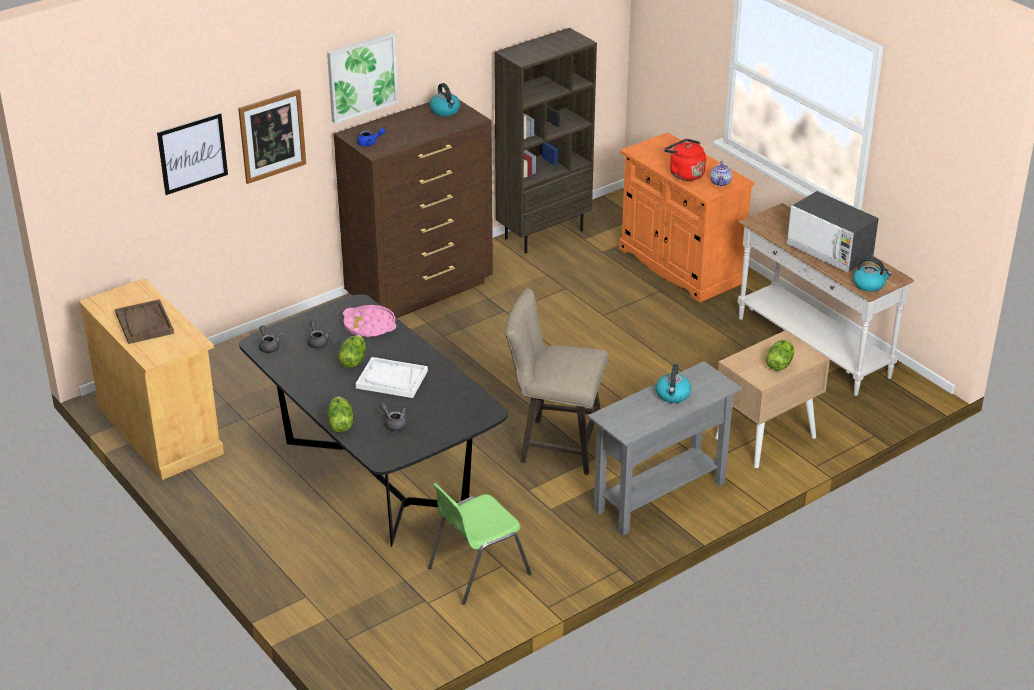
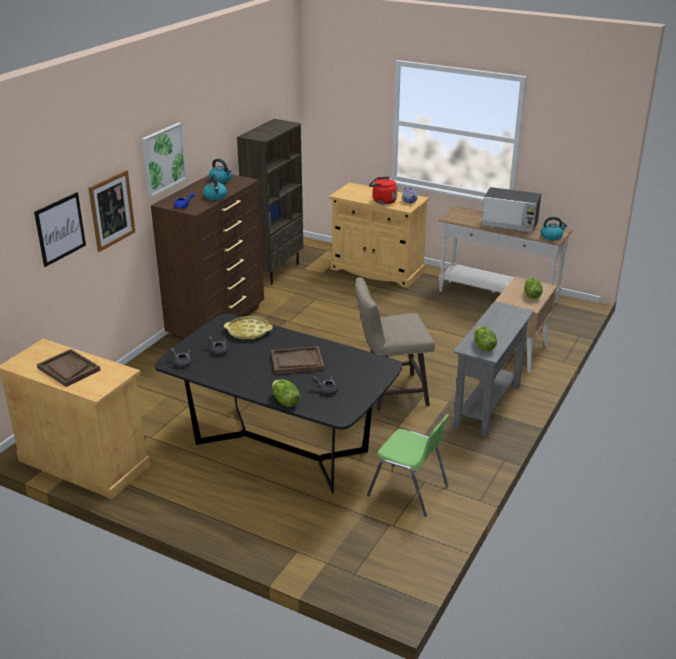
camera: 25 degrees left, 5 degrees down
(352, 361) = (256, 357): lettuce -> lettuce (483, 346)
(369, 325) = (248, 331): pink tray -> yellow tray
(391, 379) = (297, 362): white tray -> brown tray
(477, 571) = (409, 491): green chair -> green chair turned 90 degrees counterclockwise
(673, 395) = (496, 325): kettle -> kettle (215, 196)
(680, 265) = (377, 270): orange cabinet -> beige cabinet

